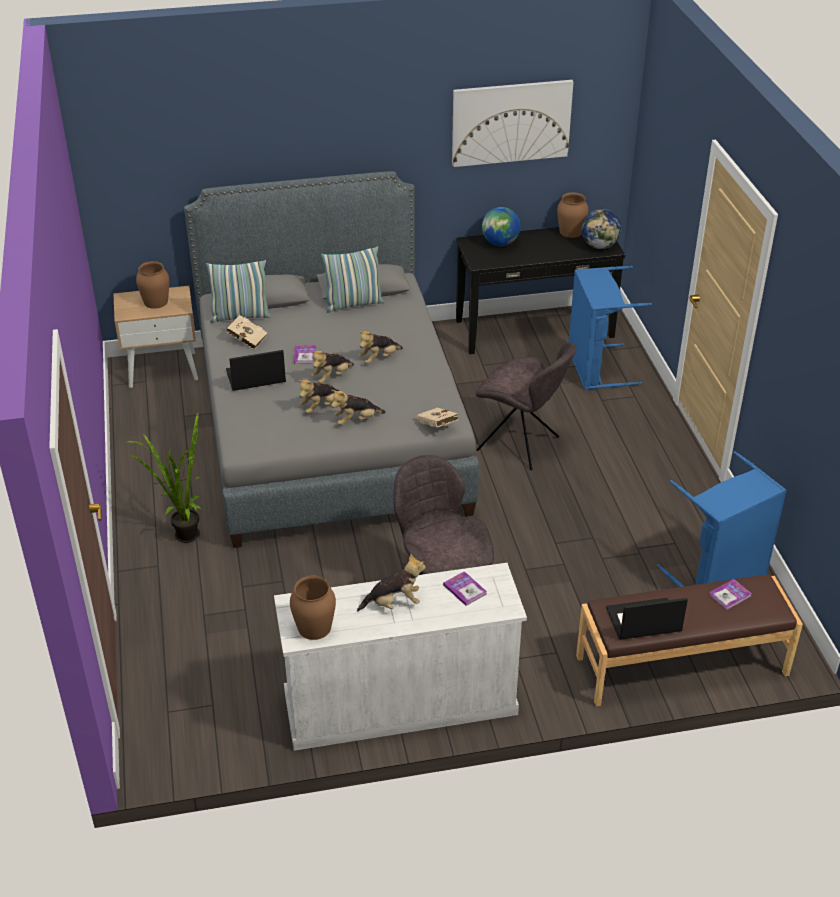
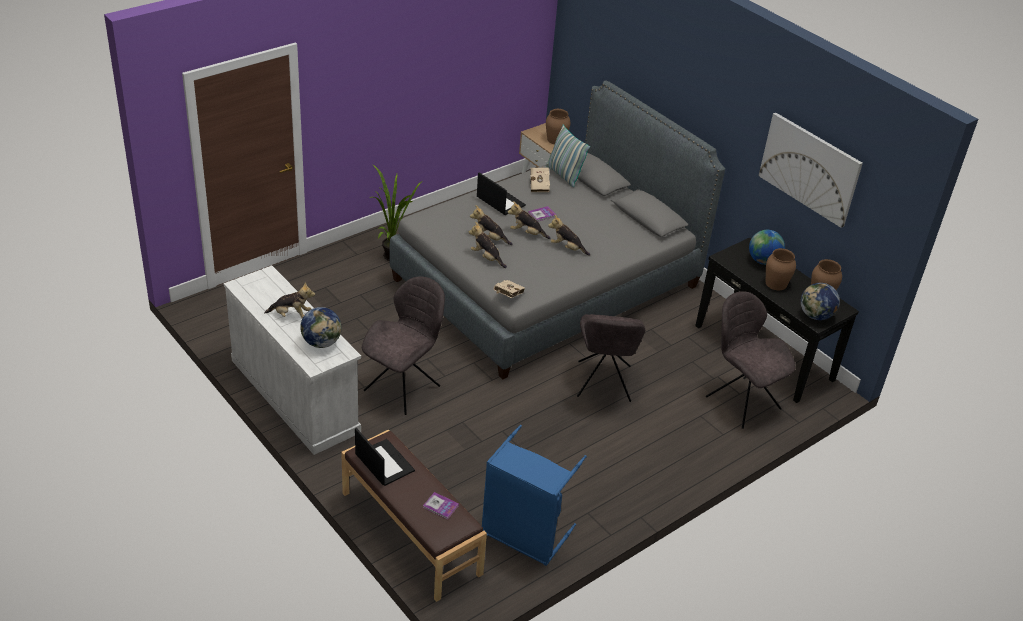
camera: 60 degrees right, 0 degrees up
(315, 627) = (251, 289): brown vase -> brown vase (776, 284)
(353, 304) = (624, 218): pillow -> none
(394, 603) = (291, 315): plush toy -> plush toy turned 45 degrees counterclockwise
(465, 589) = (322, 342): book -> globe
(594, 368) = (741, 401): blue laundry basket -> grey chair

